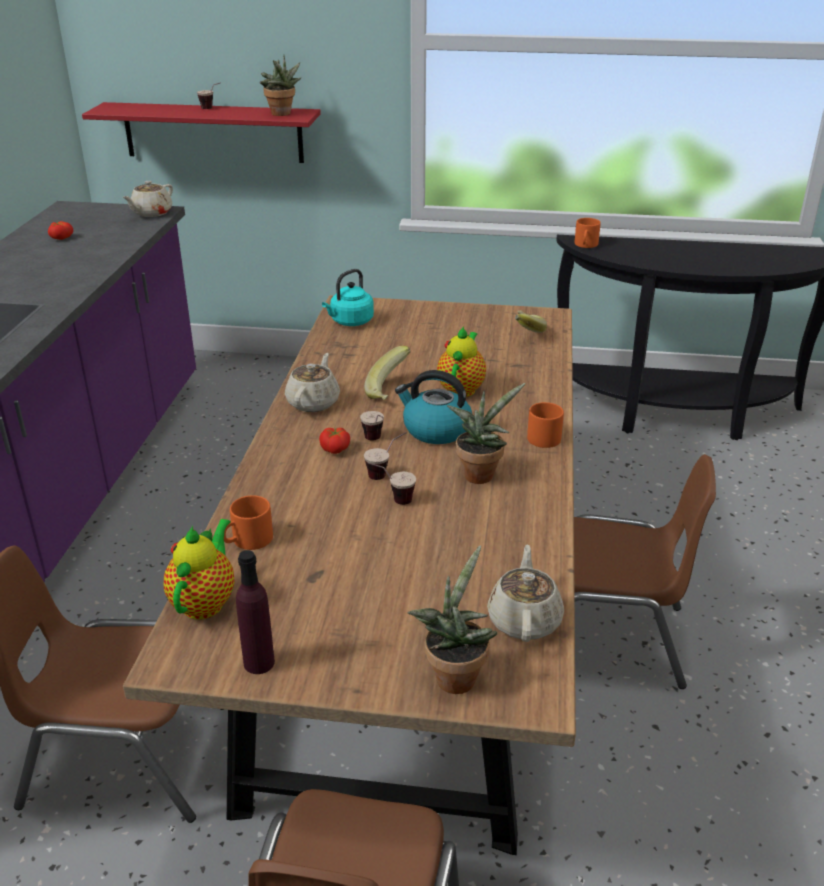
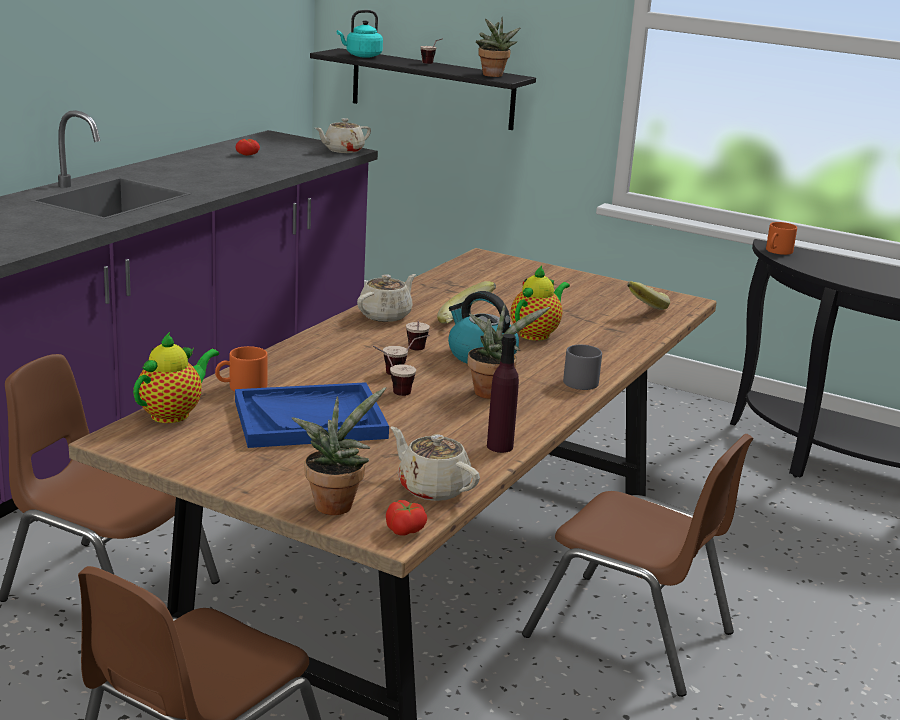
camera: 20 degrees right, 10 degrees down
(213, 132) = (432, 89): red shelf -> black shelf
(259, 662) = (182, 457): purple bottle -> purple bottle (500, 446)
(336, 449) = (375, 349): tomato -> tomato (406, 530)
(345, 564) = (310, 419): none -> blue tray
(350, 322) = (475, 269): turquoise kettle -> turquoise kettle (361, 56)
(524, 620) = (432, 488): beige teapot -> beige teapot turned 75 degrees counterclockwise
(542, 435) = (581, 380): orange mug -> grey mug

